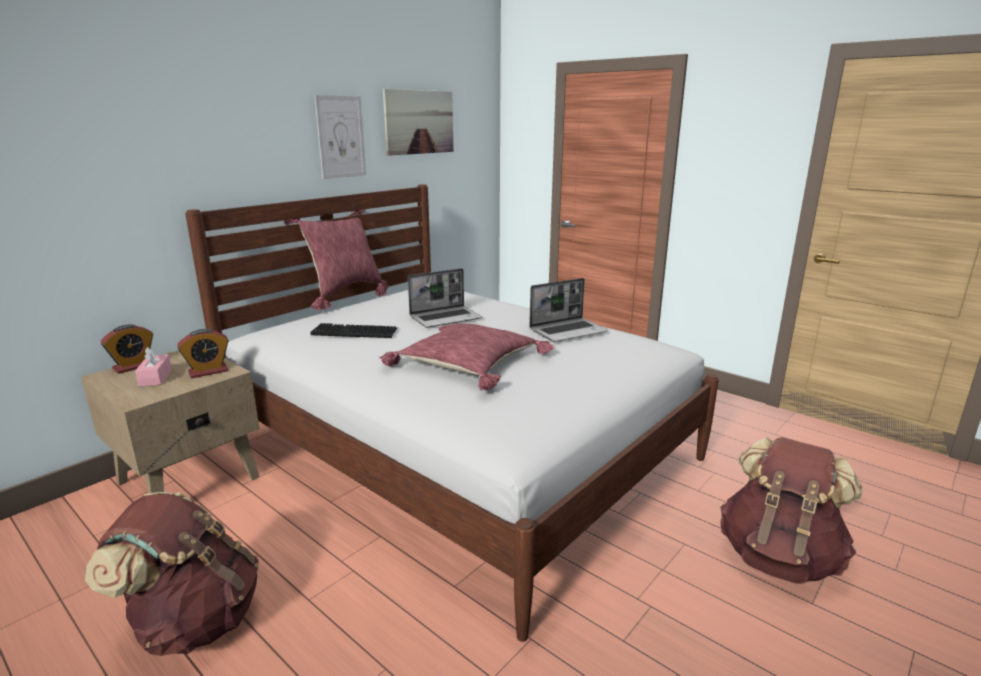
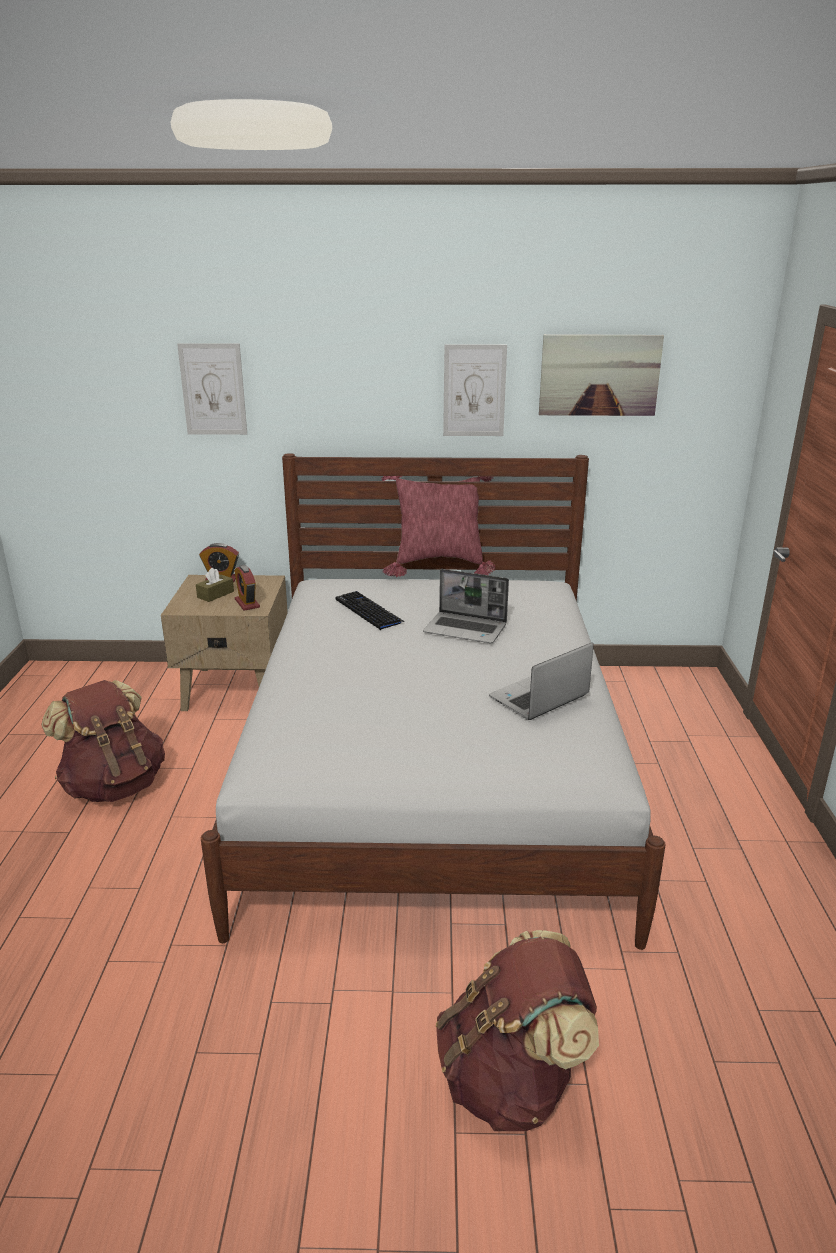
camera: 50 degrees right, 5 degrees up
(82, 144) = (213, 389): none -> picture
(155, 377) = (215, 594): pink tissue box -> brown tissue box
(208, 371) = (247, 603): alarm clock -> alarm clock turned 45 degrees clockwise
(468, 360) = (383, 682): red pillow -> none
(568, 331) = (539, 698): laptop -> laptop turned 120 degrees clockwise

